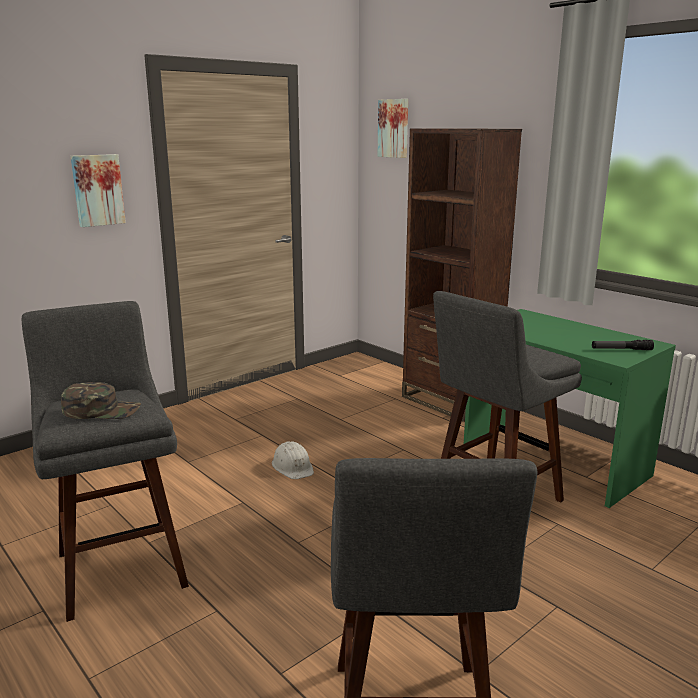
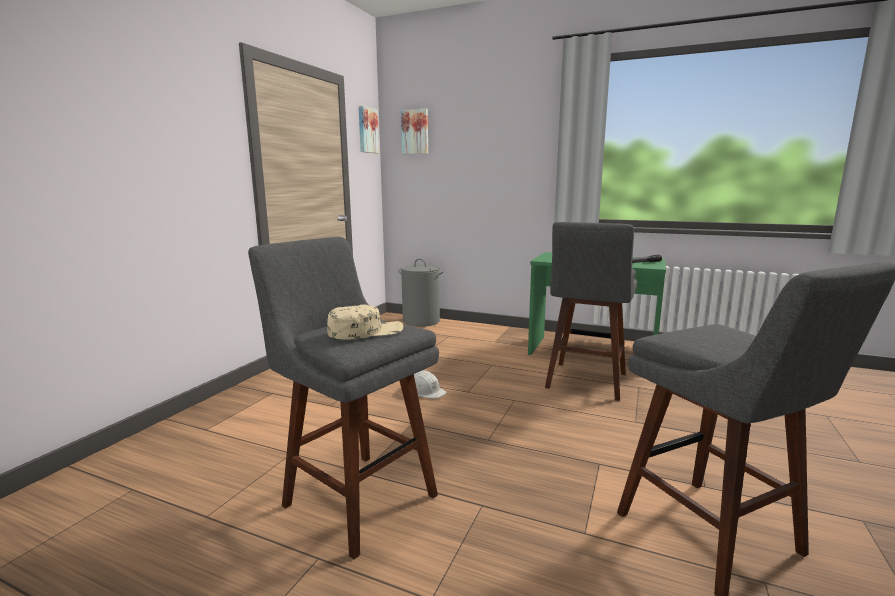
camera: 25 degrees left, 5 degrees down
(97, 190) = (205, 162): picture -> picture (367, 130)
(102, 410) = (365, 331): green cap -> beige cap
(384, 372) = (421, 321): none -> grey laundry basket
(450, 401) = (488, 331): brown bookcase -> none

